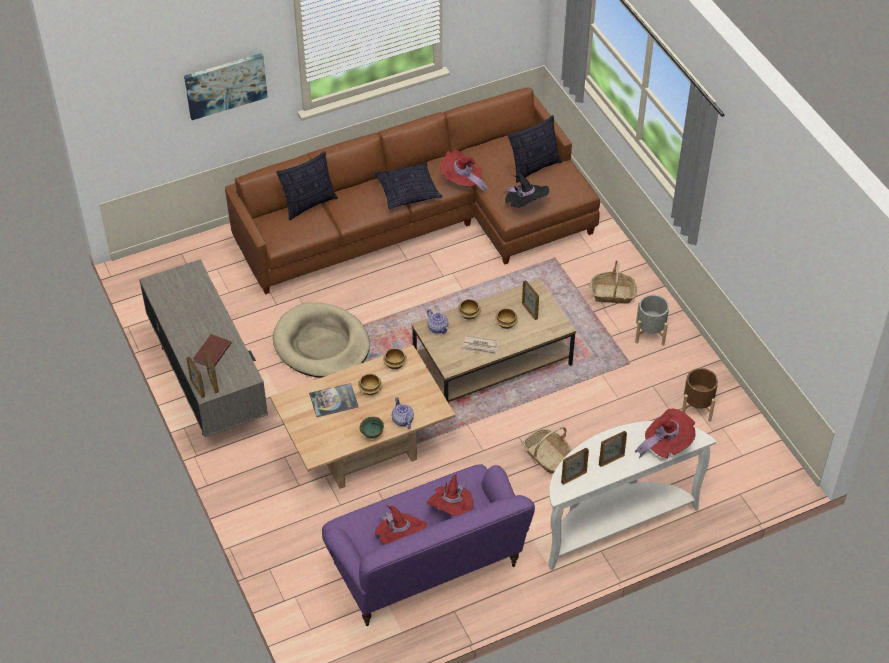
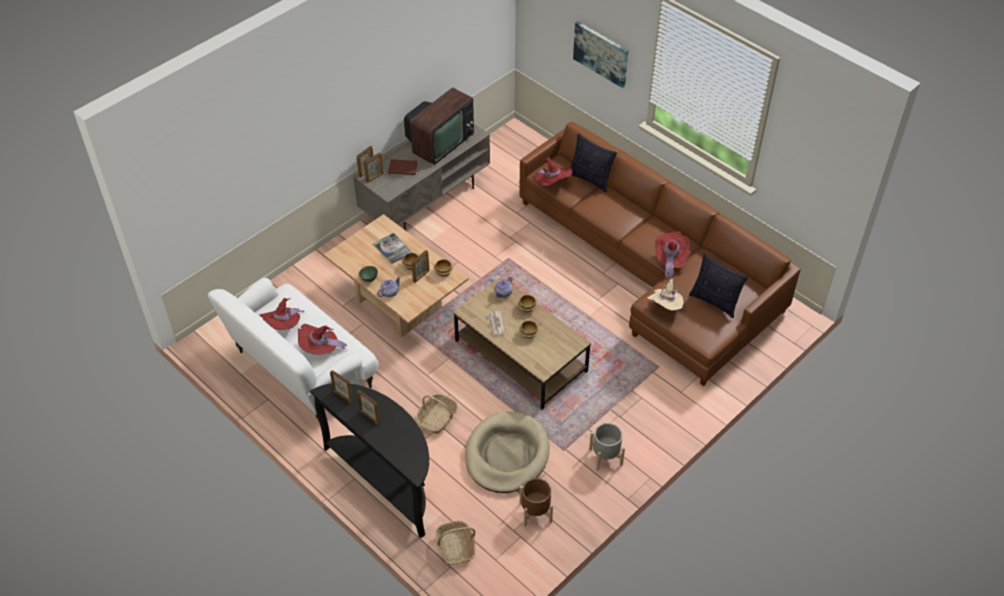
camera: 70 degrees right, 0 degrees up
(187, 307) = (439, 142): none -> television
(321, 344) = (489, 249): beige dog bed -> beige dog bed (506, 455)
(408, 192) = (638, 231): pillow -> none
(426, 567) = (302, 371): purple sofa -> white sofa
(525, 205) = (665, 307): black hat -> beige hat
(530, 311) = (550, 345): picture frame -> picture frame (421, 276)
(612, 294) = (638, 418): basket -> basket (456, 547)
(614, 522) = (386, 480): white console table -> black console table
(666, 444) = (400, 451): red hat -> red hat (552, 184)

